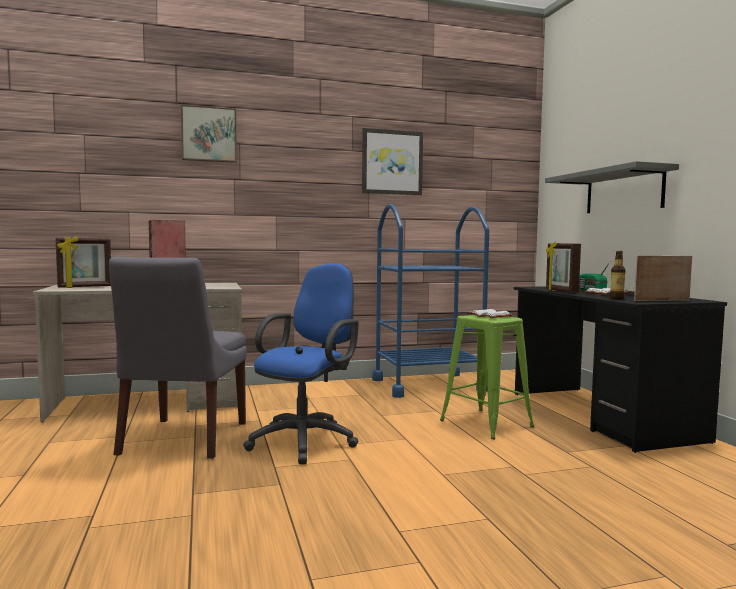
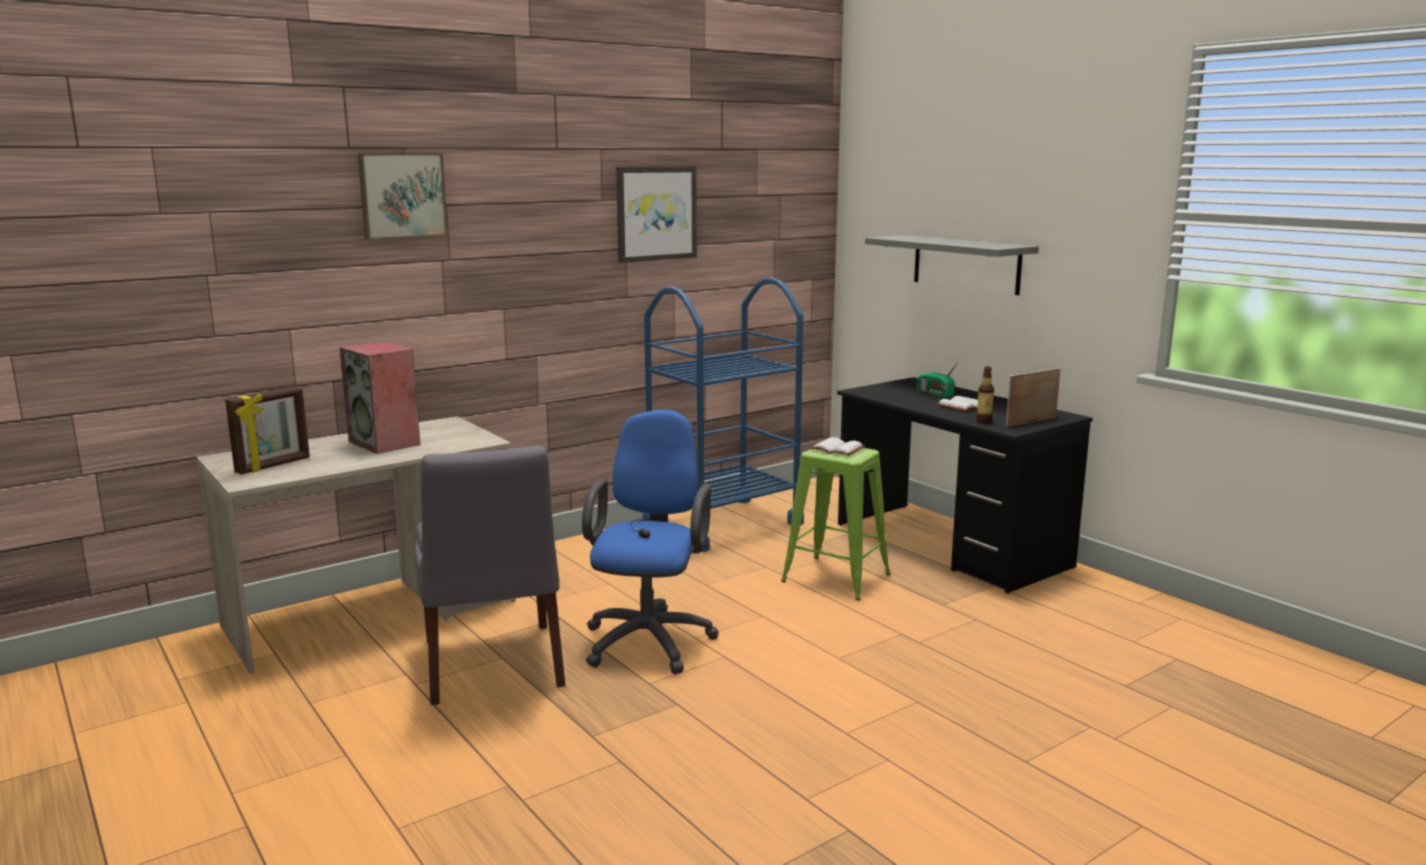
camera: 20 degrees left, 10 degrees up
(560, 291) = (906, 403): picture frame -> none

